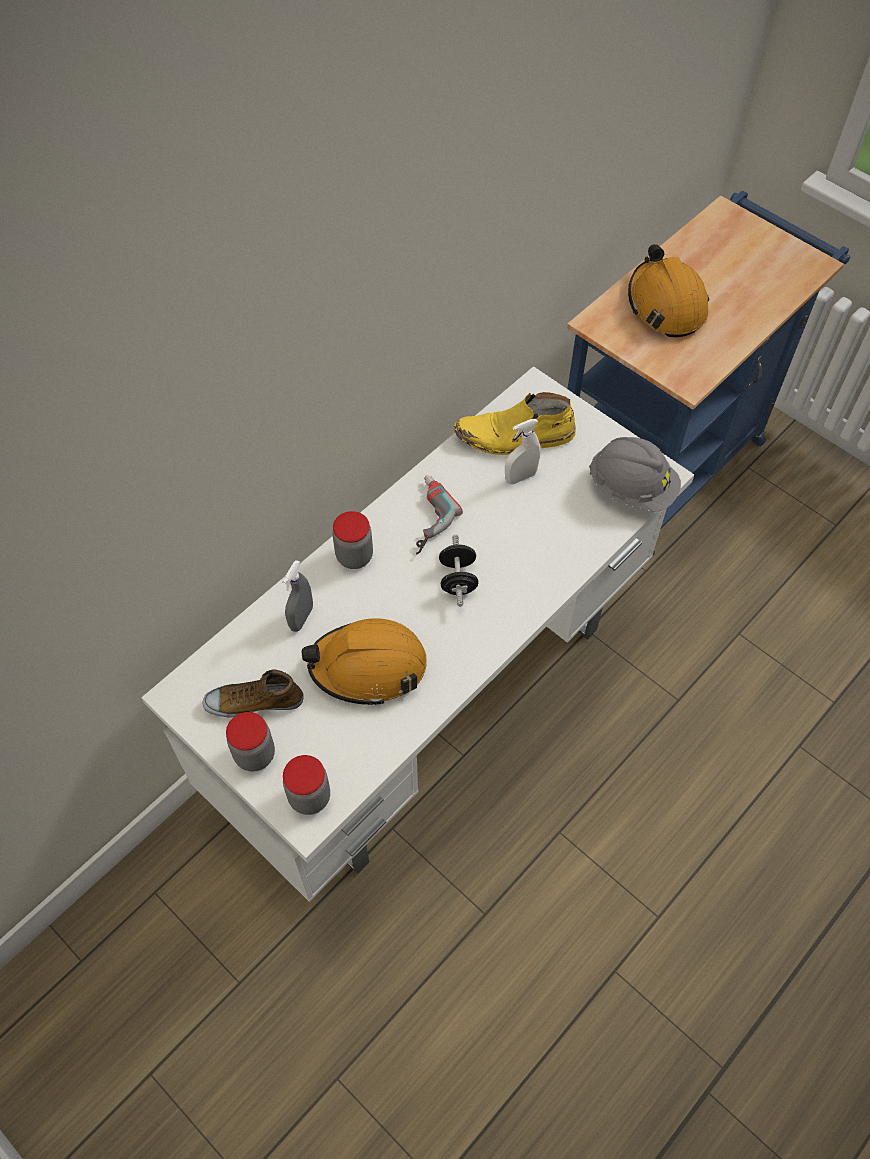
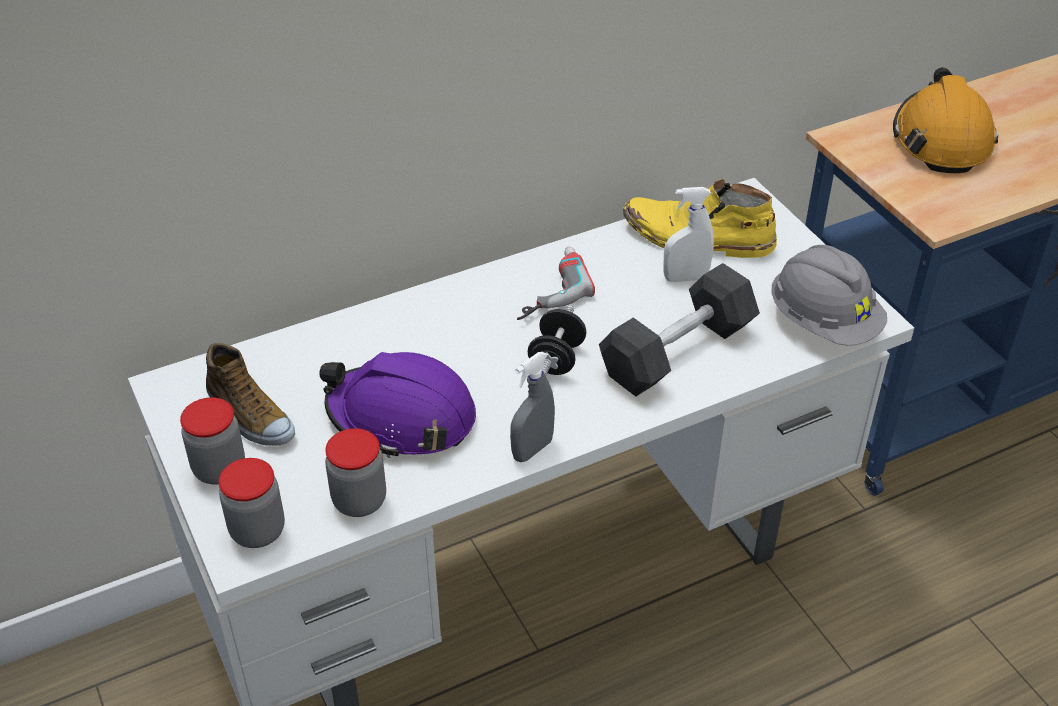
camera: 20 degrees right, 15 degrees down
(254, 701) = (249, 416): shoe -> shoe turned 150 degrees counterclockwise
(301, 618) = (350, 350): grey spray bottle -> grey spray bottle (532, 449)
(354, 556) = (444, 306): jar -> jar (359, 501)
(368, 666) = (401, 417): orange hard hat -> purple hard hat
(541, 546) = (677, 351): none -> black dumbbell

